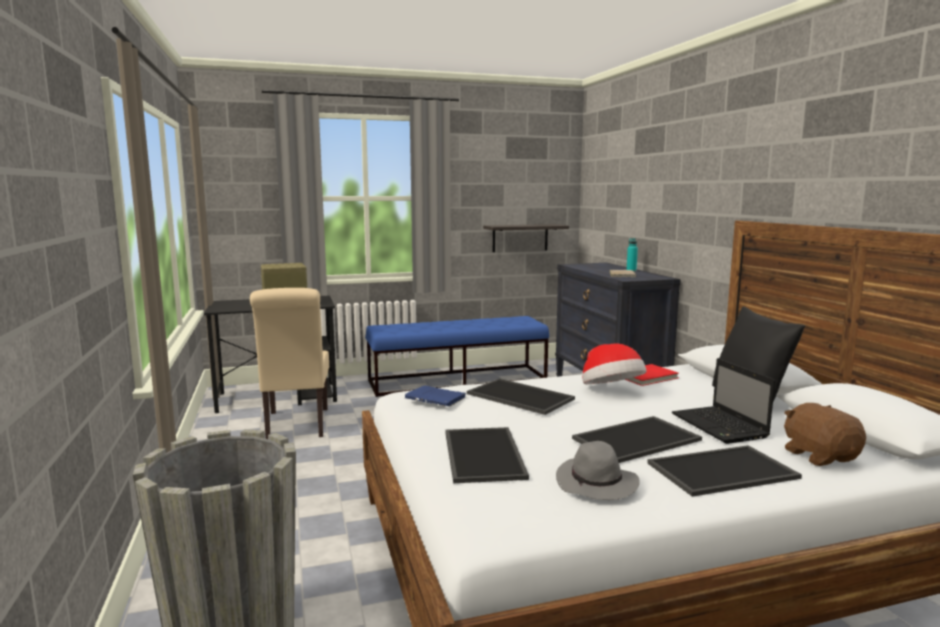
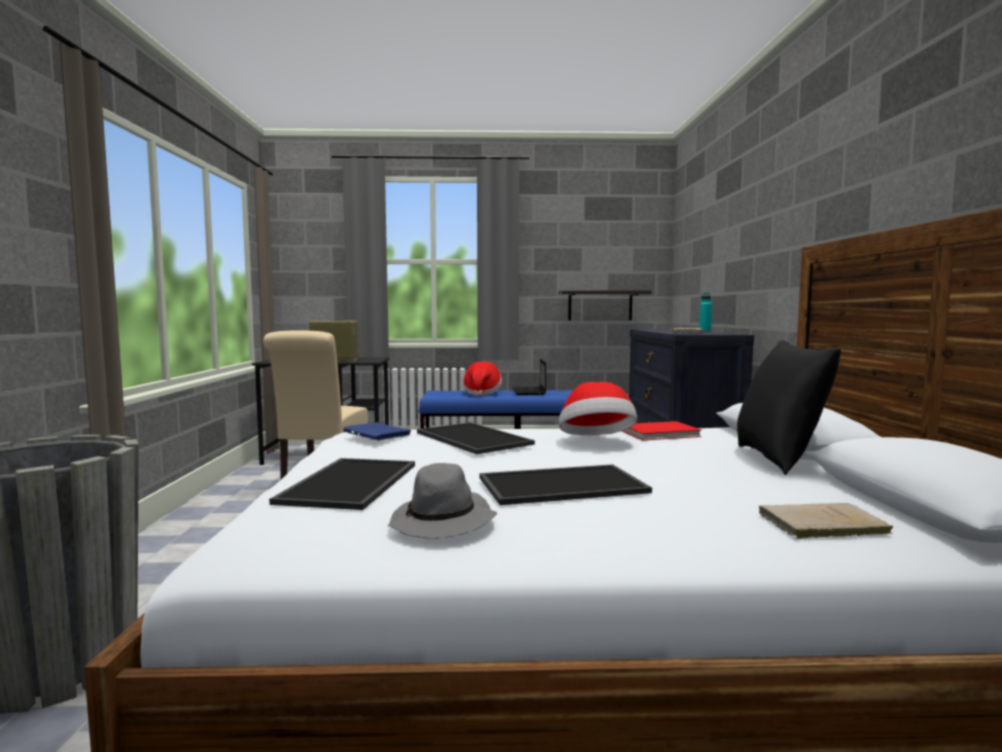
camera: 15 degrees right, 5 degrees down
(425, 326) = (482, 393): none -> hat
(720, 426) = (699, 482): laptop -> laptop (529, 392)
(722, 472) = (639, 527): tray -> none
(819, 456) = (818, 524): brown plush toy -> beige book

